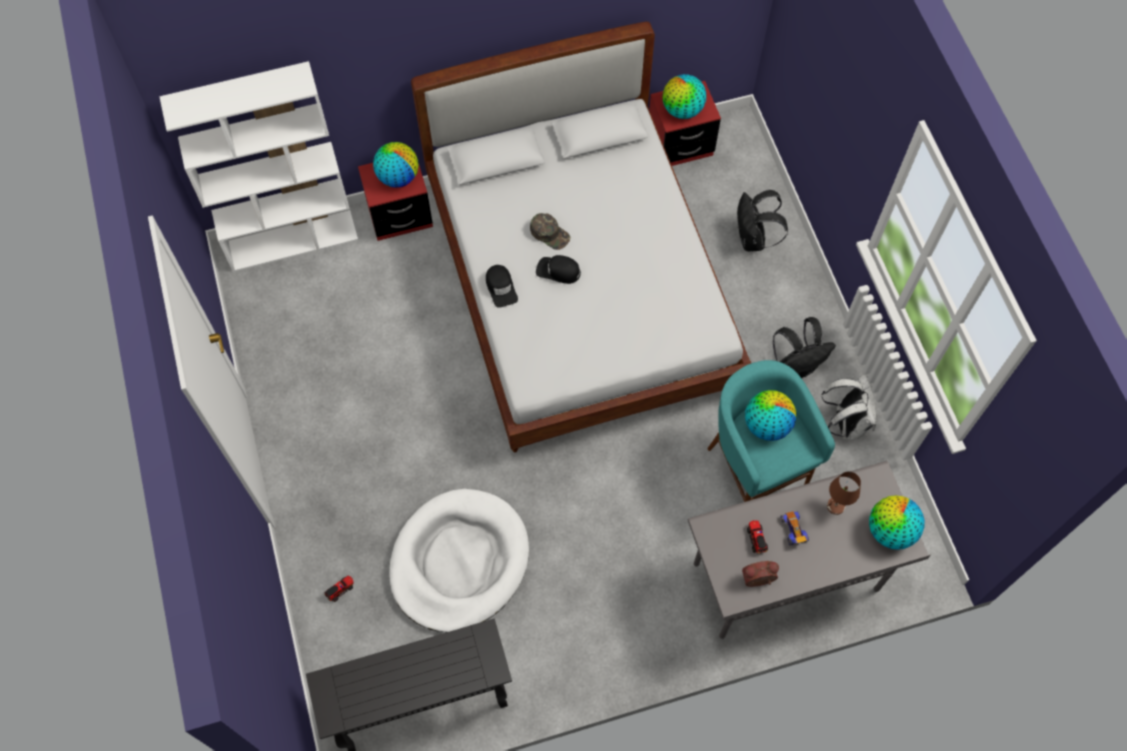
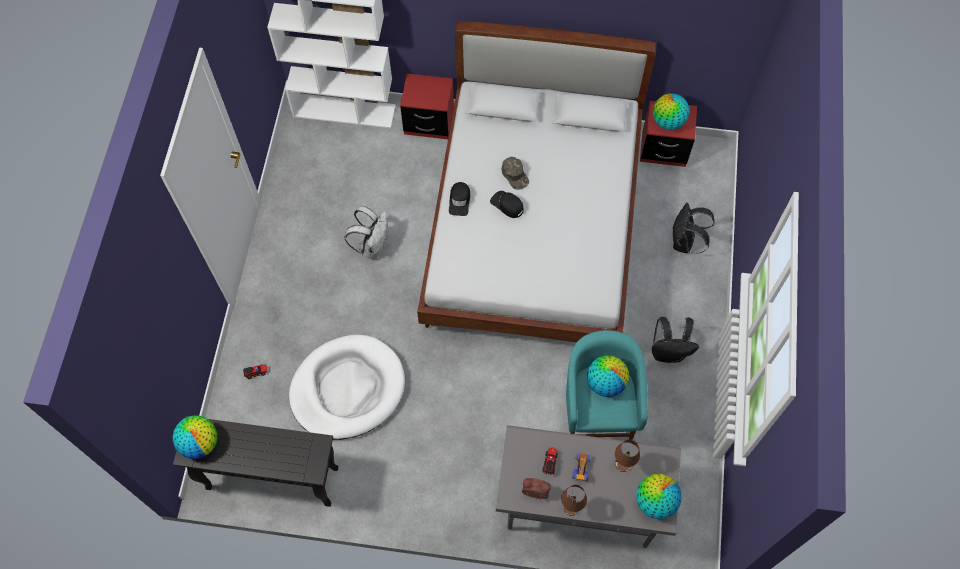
camera: 25 degrees right, 0 degrees up
(398, 177) = (431, 92): globe -> globe (200, 443)
(804, 578) = (570, 507): none -> brown table lamp
(845, 422) = (686, 410): white backpack -> white backpack (372, 246)

